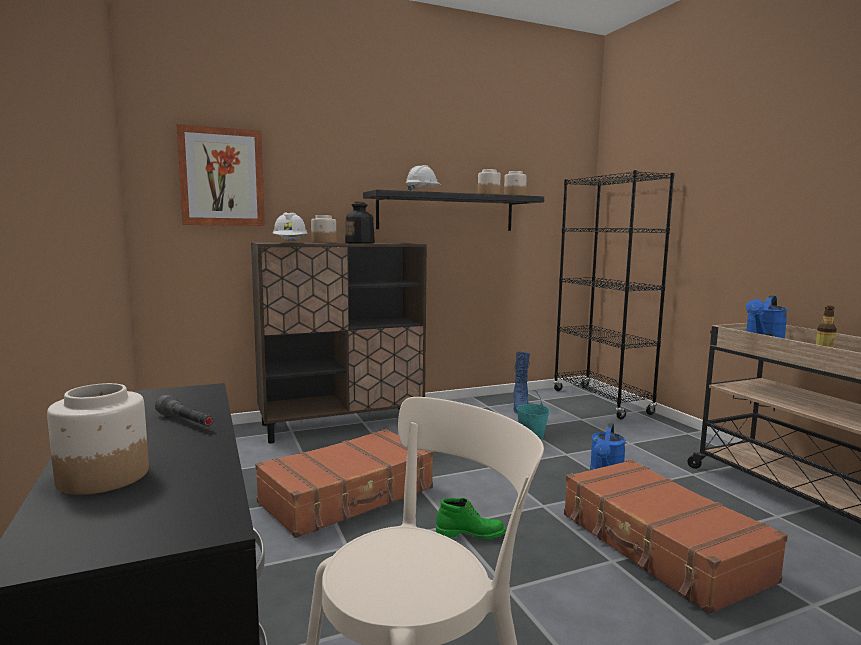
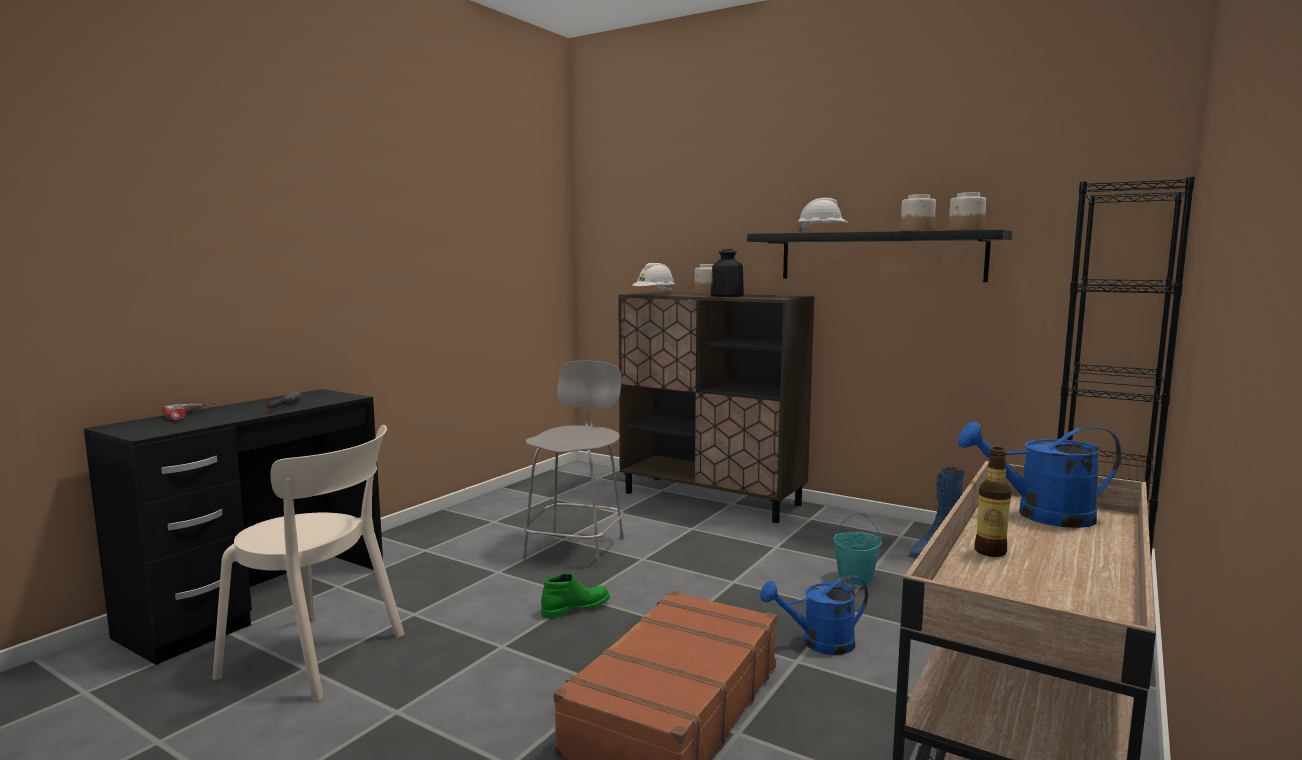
camera: 55 degrees right, 0 degrees up
(102, 476) = (194, 415): jar -> power drill
(222, 177) = (638, 228): picture -> none
(348, 496) = (576, 546): brown suitcase -> grey chair
(470, 533) = (575, 608): green boot -> green boot turned 90 degrees counterclockwise

